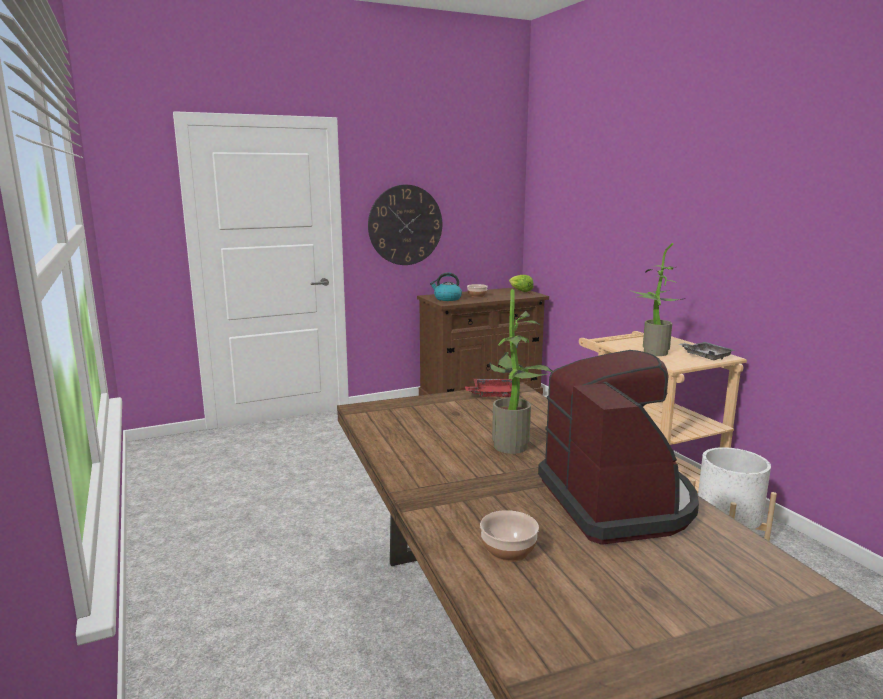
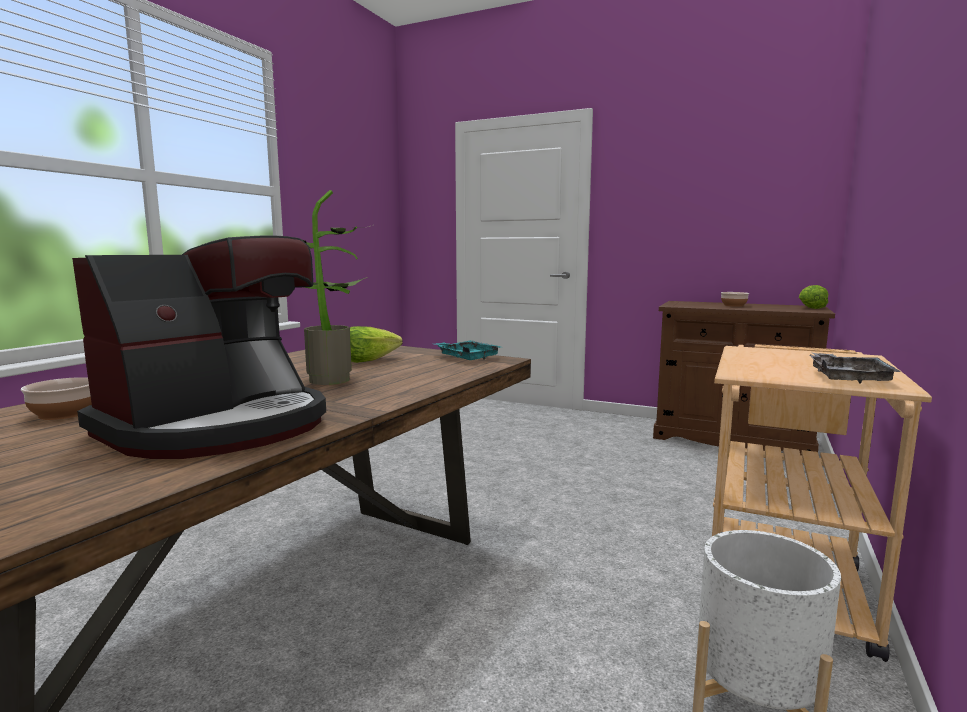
camera: 50 degrees right, 5 degrees down
(405, 225) = (661, 219): wall clock -> none
(447, 299) = (688, 304): kettle -> none
(451, 420) = (368, 360): none -> lettuce
(492, 394) = (467, 358): red tray -> turquoise tray
(651, 353) = (764, 361): potted plant -> none

